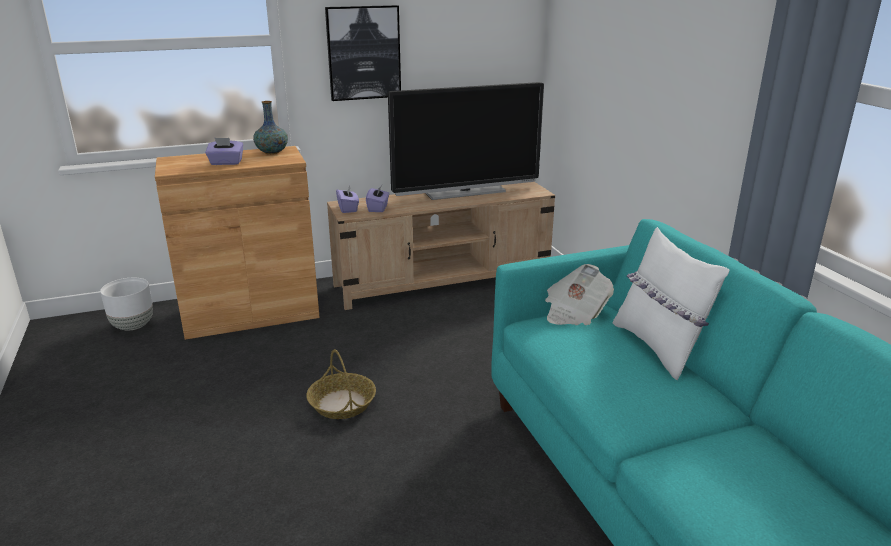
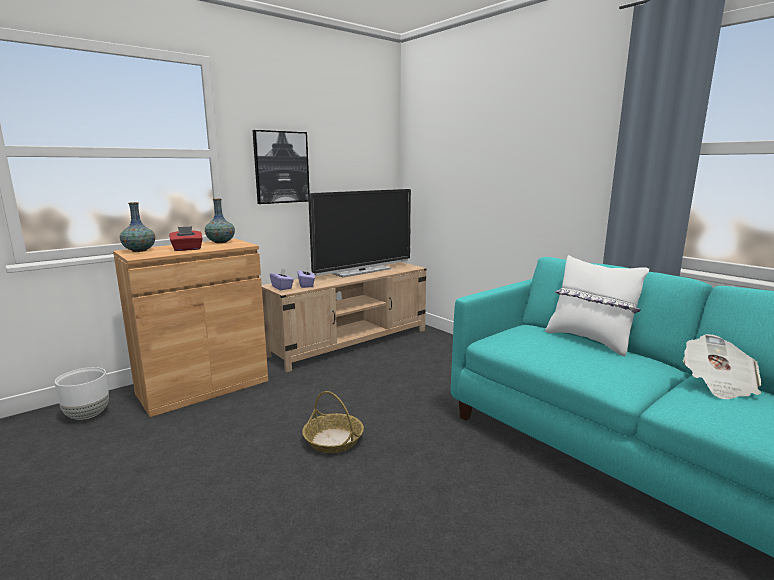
camera: 20 degrees left, 10 degrees down
(179, 160) = (139, 250): none -> vase
(226, 163) = (187, 249): purple tissue box -> red tissue box
(574, 312) = (513, 328): newspaper -> newspaper (718, 384)

